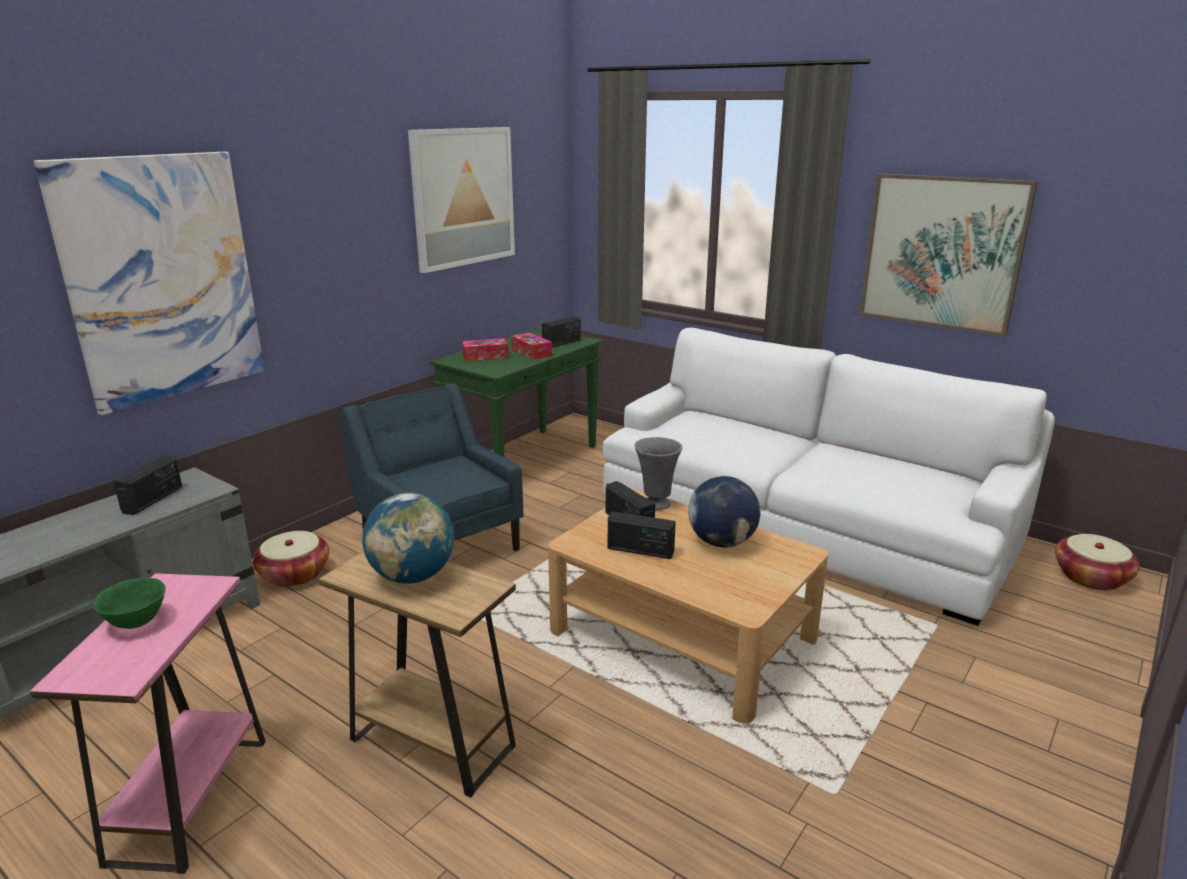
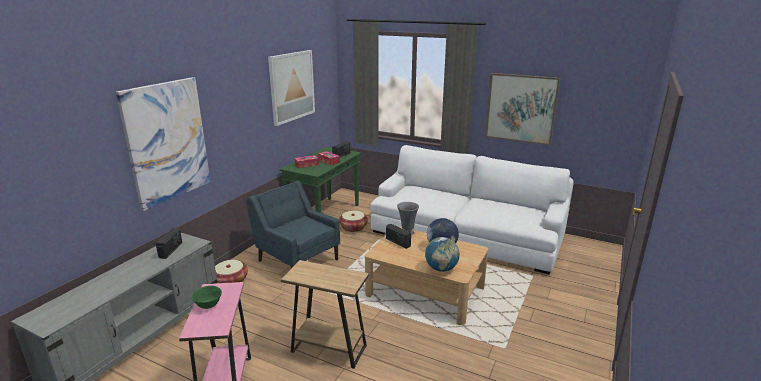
camera: 10 degrees left, 0 degrees up
(412, 577) = (322, 274): globe -> globe (441, 269)
(640, 550) = (407, 254): radio -> none
(1091, 578) = (592, 249): basket -> basket (353, 227)

